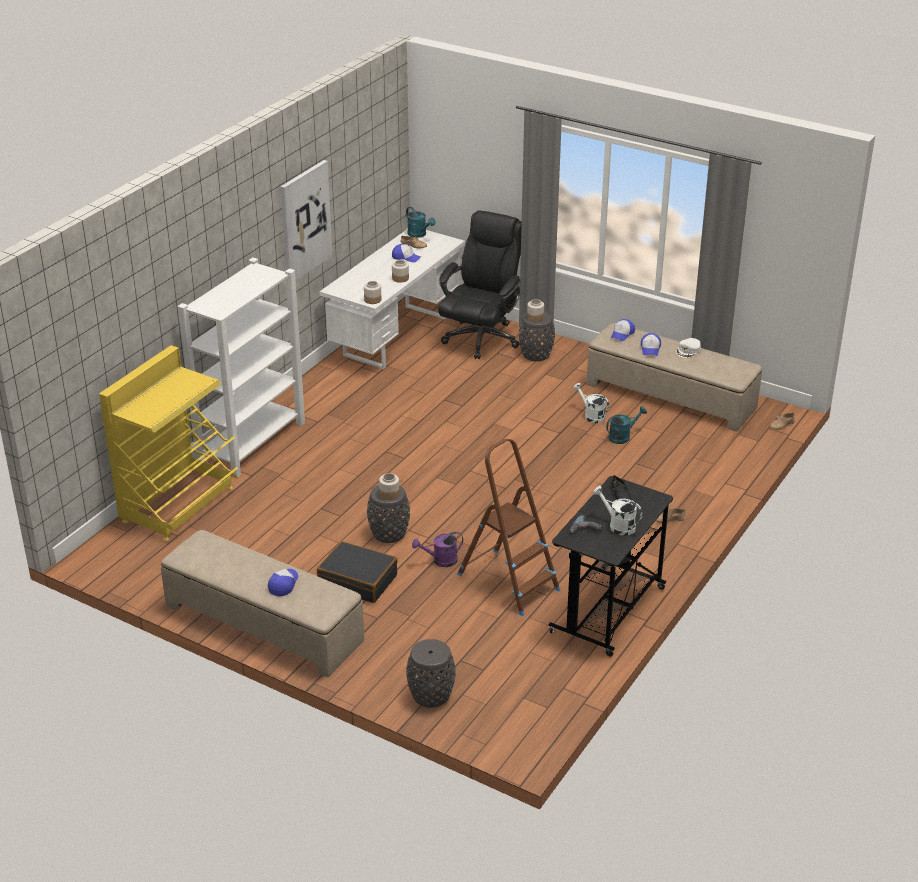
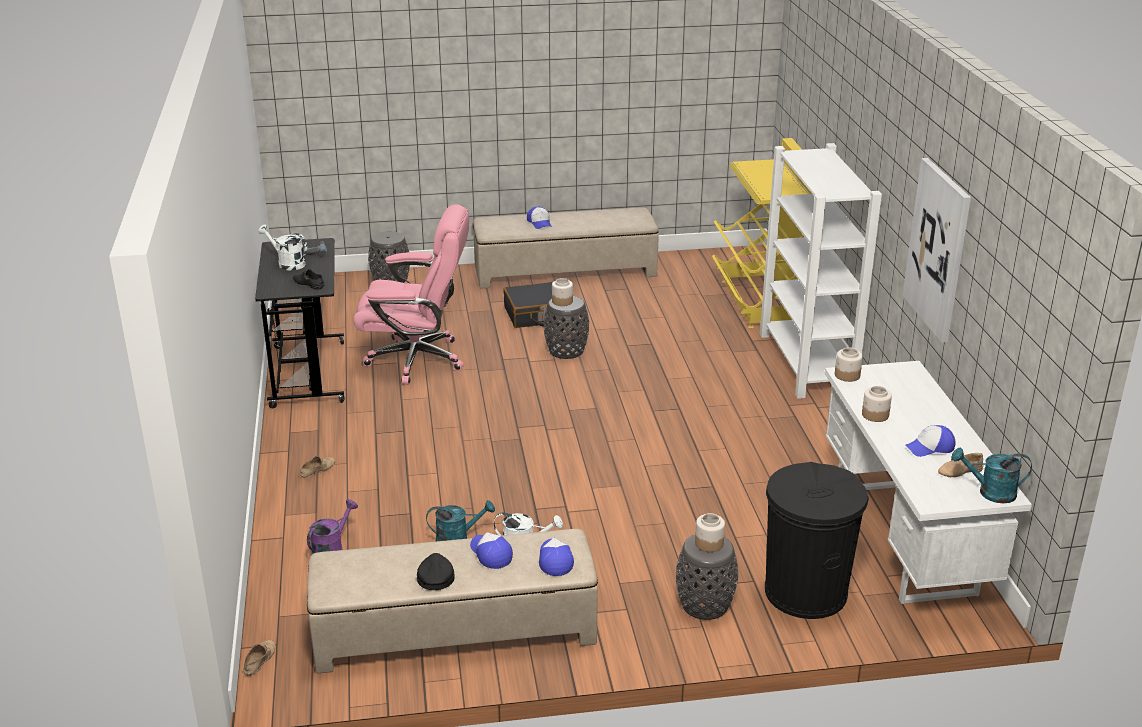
camera: 140 degrees right, 5 degrees down
(440, 561) = (494, 350): purple watering can -> purple watering can (331, 550)
(481, 339) = (805, 592): black office chair -> black trash can
(509, 582) = (416, 359): brown step ladder -> pink office chair
(618, 525) = (287, 263): white watering can -> white watering can turned 150 degrees counterclockwise
(622, 436) = (458, 538): turquoise watering can -> turquoise watering can turned 120 degrees counterclockwise
(688, 350) = (435, 576): white cap -> black cap

